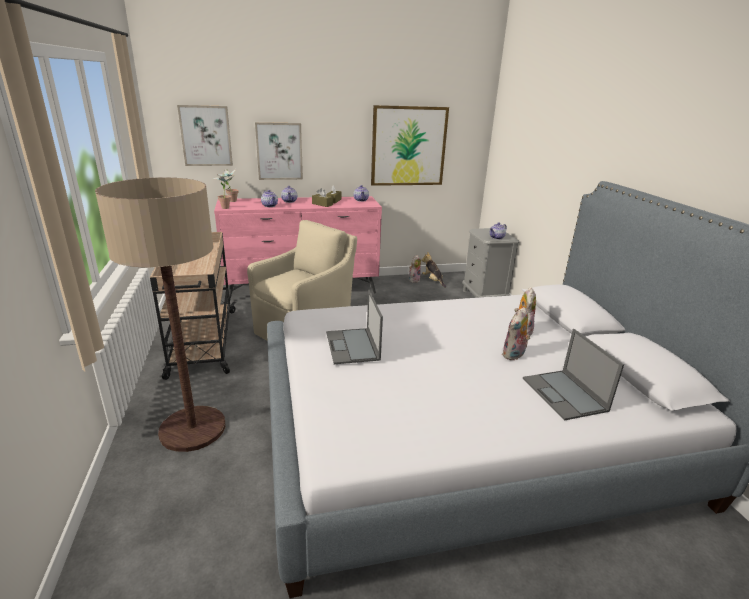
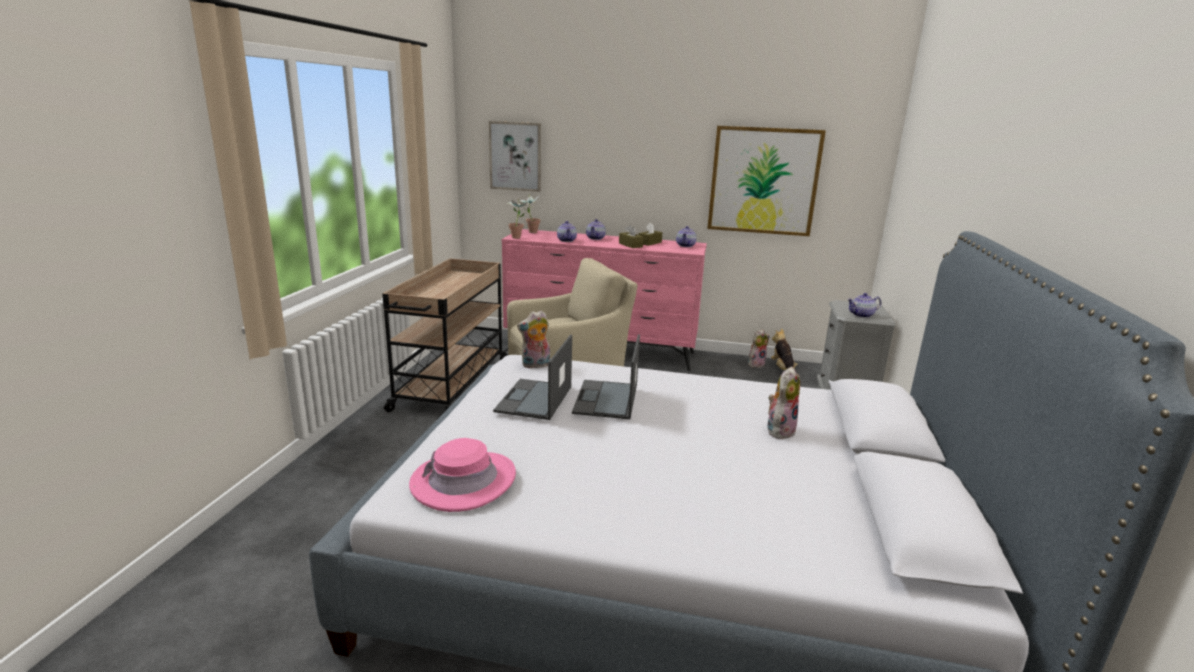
camera: 25 degrees right, 5 degrees down
(192, 429) = (375, 464): floor lamp -> none
(279, 151) = (595, 178): picture -> none
(368, 428) = (463, 481): none -> pink hat
(514, 355) = (733, 455): plush toy -> plush toy (535, 365)
(565, 395) = (755, 516): laptop -> laptop (606, 400)

